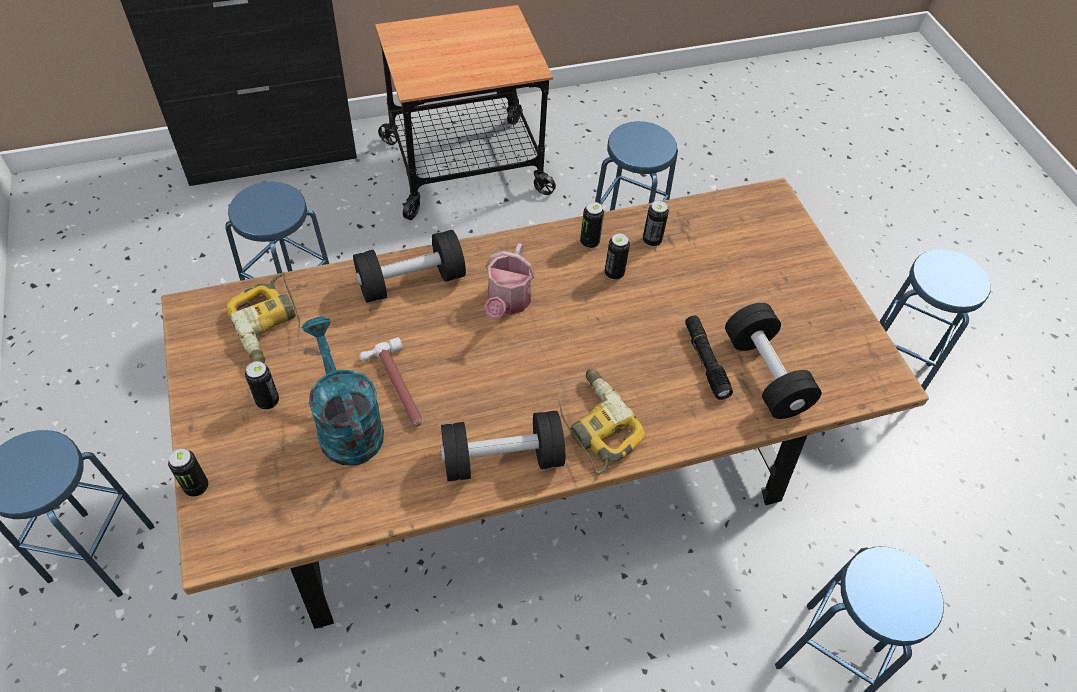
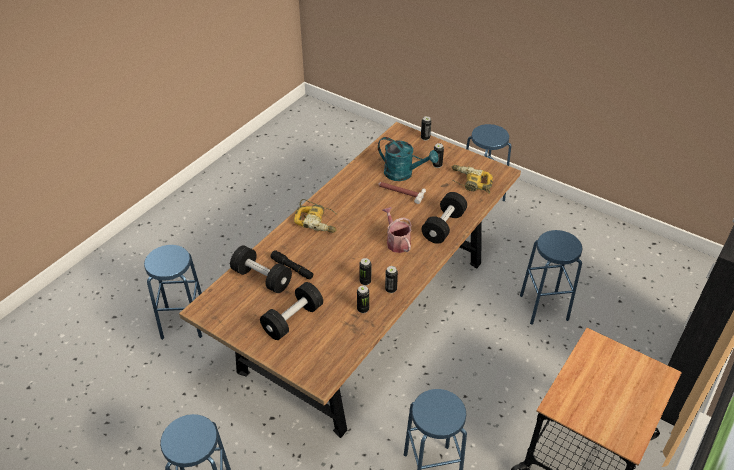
camera: 145 degrees right, 10 degrees down
(502, 459) = (340, 193): black dumbbell -> black dumbbell (293, 319)

